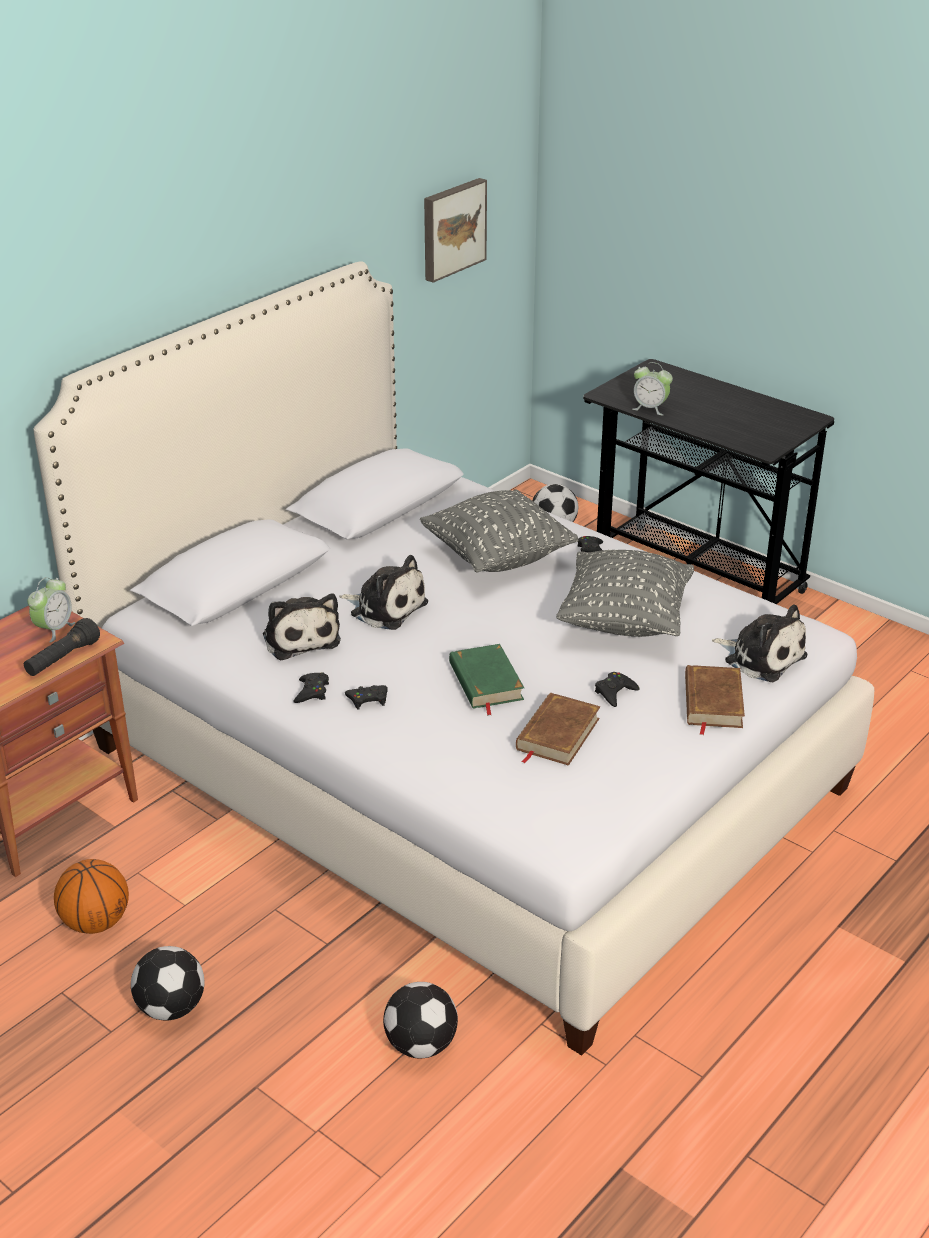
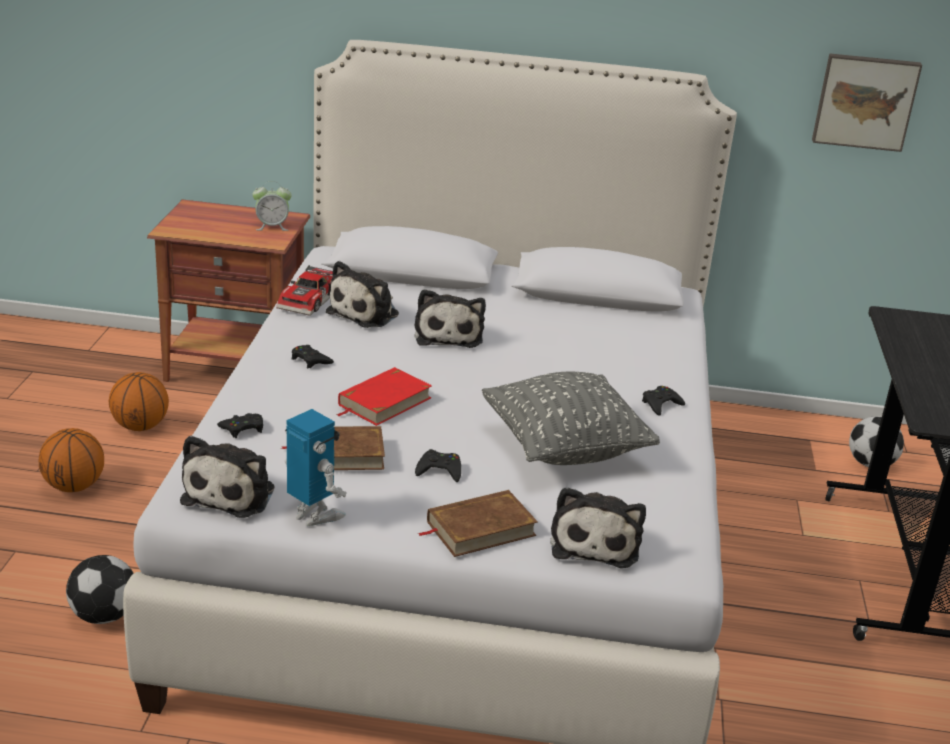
camera: 55 degrees right, 5 degrees down
(63, 659) = (240, 239): black flashlight -> none
(171, 1008) = (74, 486): football -> basketball
(241, 661) = (311, 300): none -> toy car
(312, 692) = (299, 336): black game controller -> black game controller (243, 429)
(485, 682) = (384, 401): green book -> red book
(497, 557) = (588, 362): grey pillow -> none
(571, 814) = (232, 493): none -> plush toy
(639, 779) = (314, 515): none -> toy robot
(650, 408) = (904, 343): alarm clock -> none

